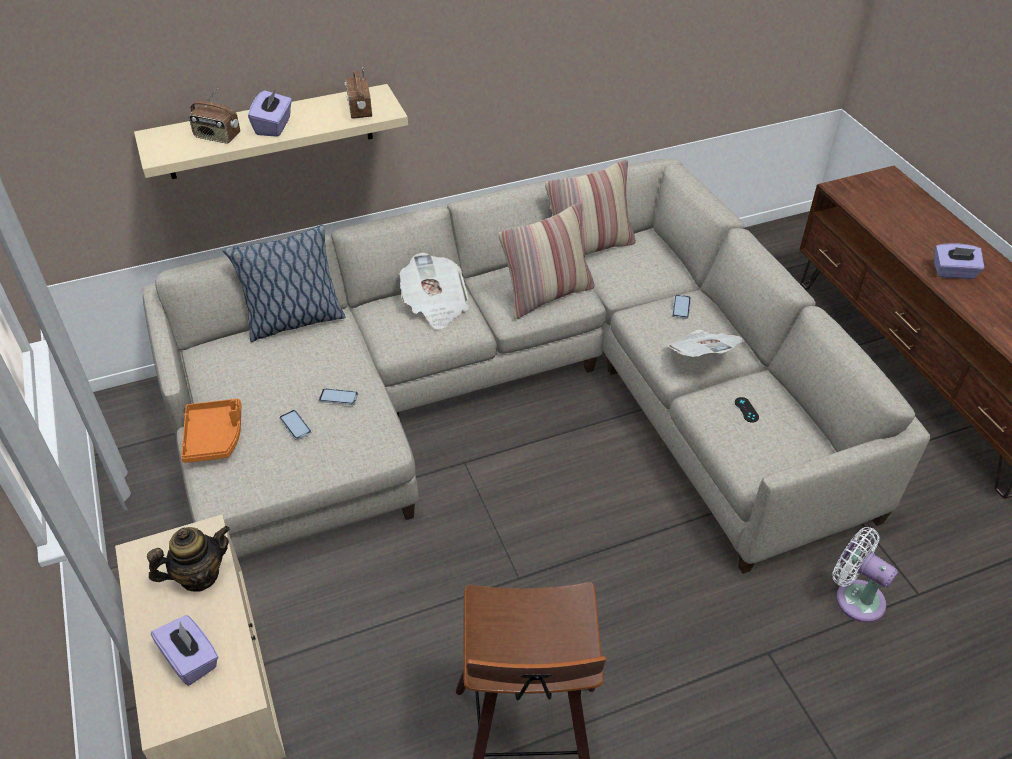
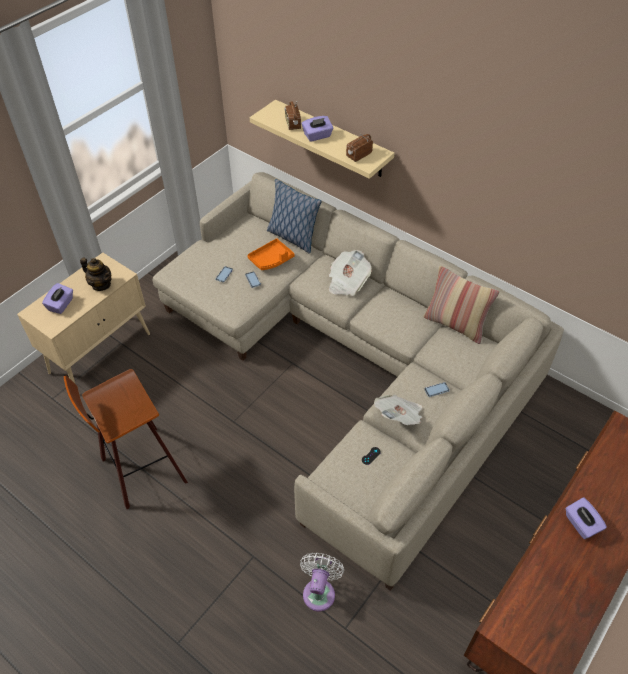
camera: 60 degrees right, 5 degrees up
(214, 437) = (199, 252): orange tray -> orange tray (271, 260)
(547, 295) = (396, 324): pillow -> none

